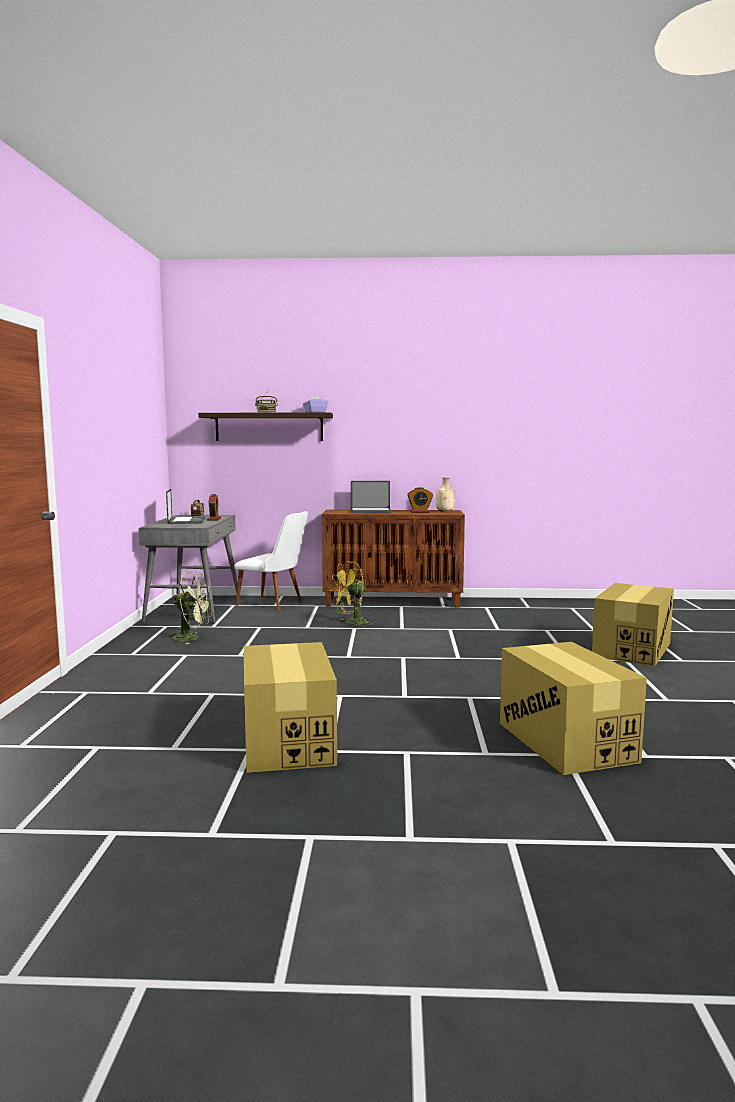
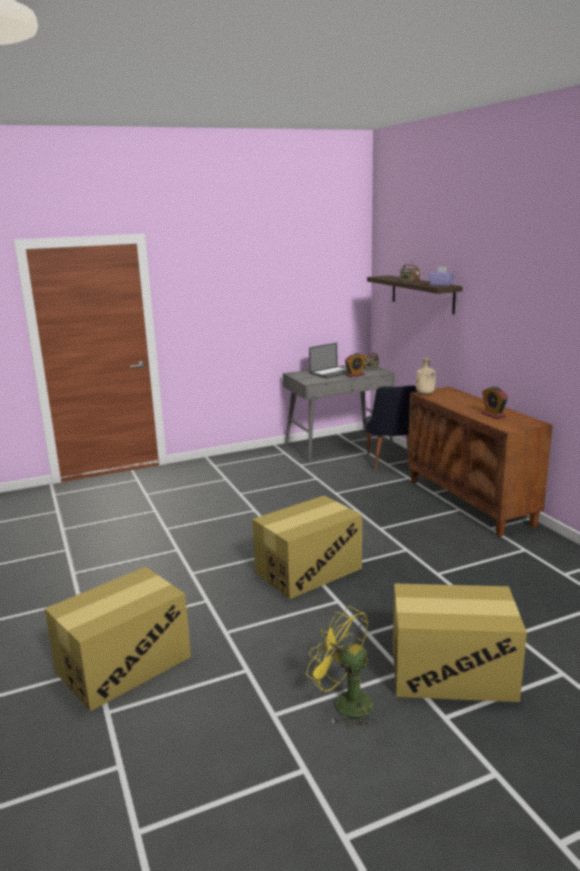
camera: 65 degrees right, 10 degrees up
(192, 638) = (265, 469): green fan -> none
(274, 603) = (391, 463): white chair -> black chair
(288, 741) = (84, 556): cardboard box -> cardboard box (308, 570)
(352, 623) = (368, 505): yellow fan -> yellow fan (344, 702)
(371, 511) = (461, 400): laptop -> none
(445, 511) = (520, 422): beige bottle -> beige bottle (425, 393)

